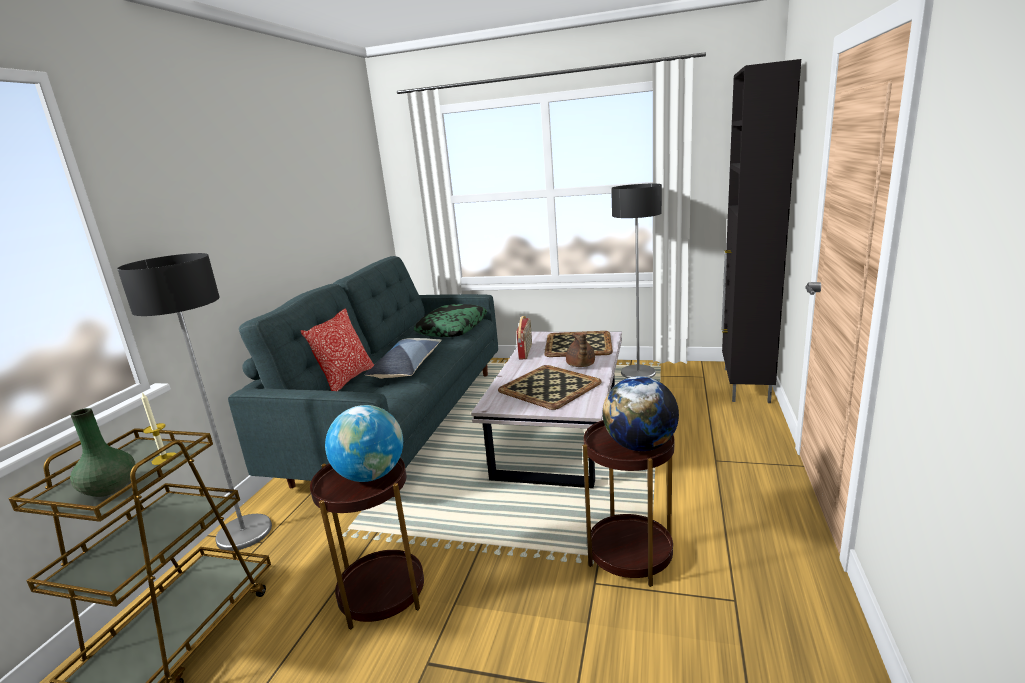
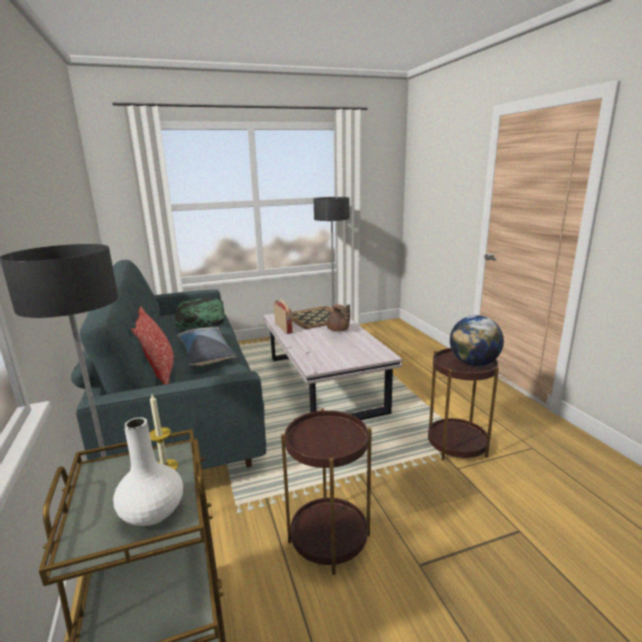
camera: 35 degrees left, 0 degrees up
(110, 488) = (153, 512): green vase -> white vase
(371, 475) = (330, 431): globe -> none
(548, 387) = (338, 347): tray -> none
(745, 385) = (405, 332): black cabinet -> none

